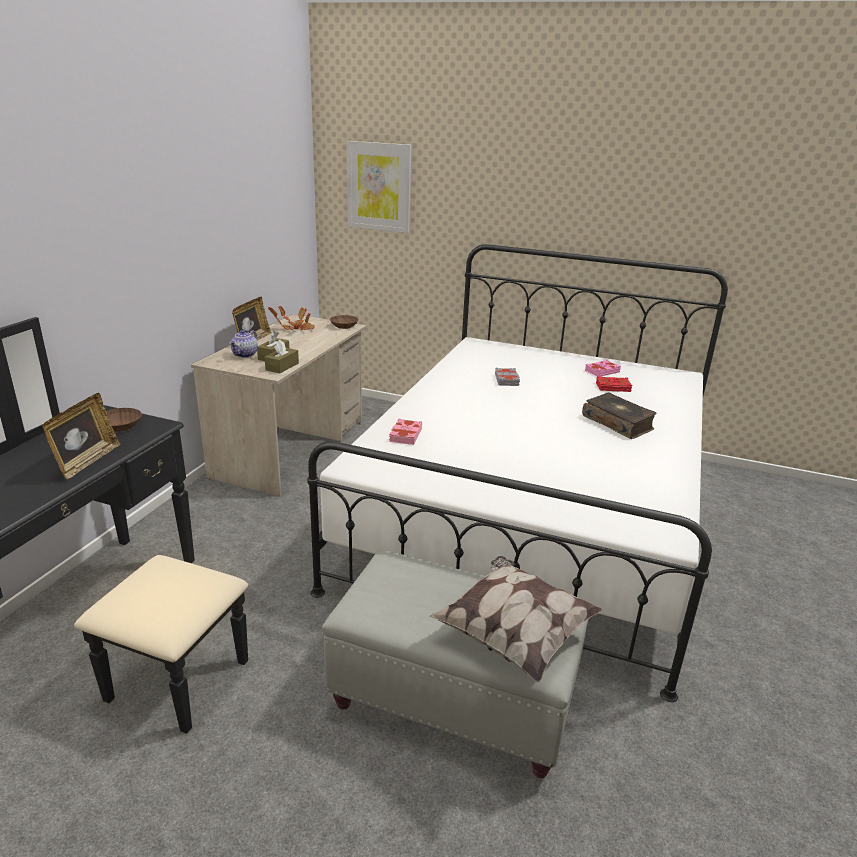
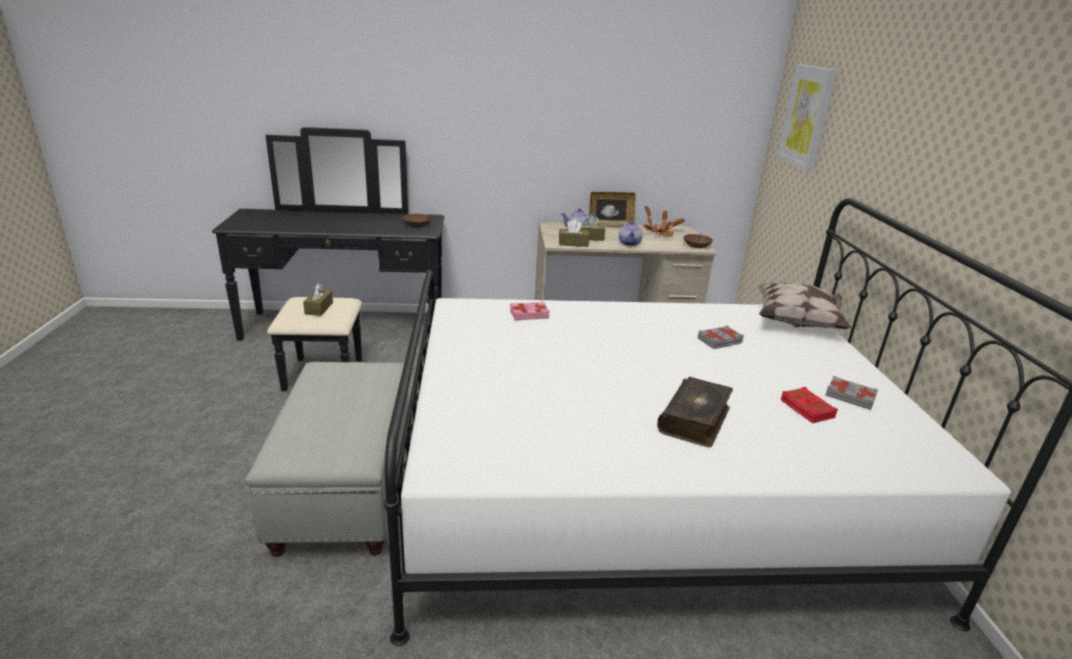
camera: 65 degrees right, 0 degrees up
(86, 461) = (367, 228): picture frame -> none
(171, 589) = (319, 308): none -> brown tissue box
(310, 346) = (630, 243): none -> teapot
(514, 634) = (313, 436): pillow -> pillow (797, 322)
(601, 371) = (850, 396): pink book -> grey book

